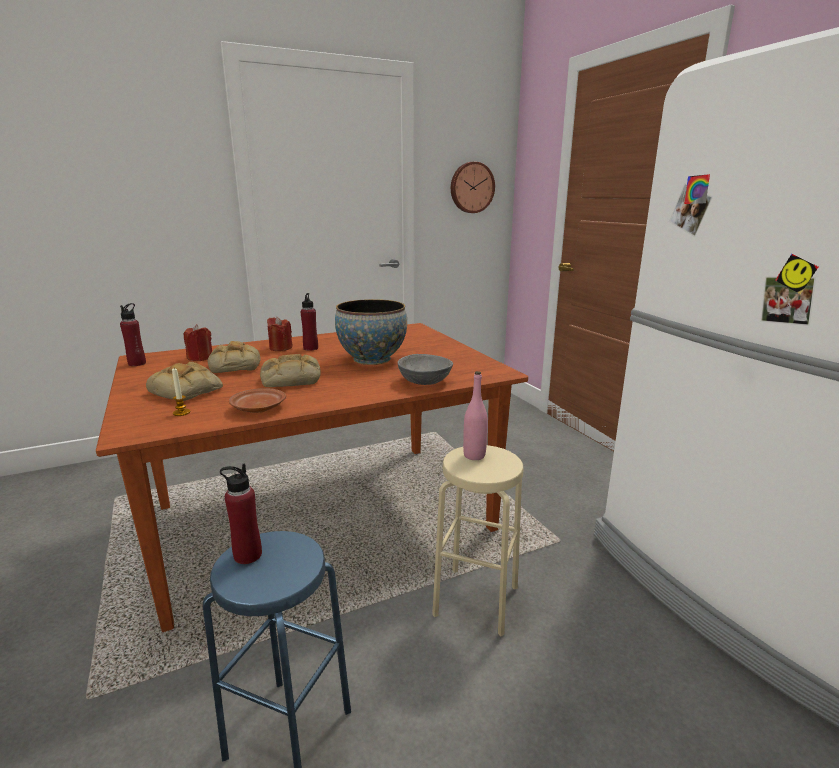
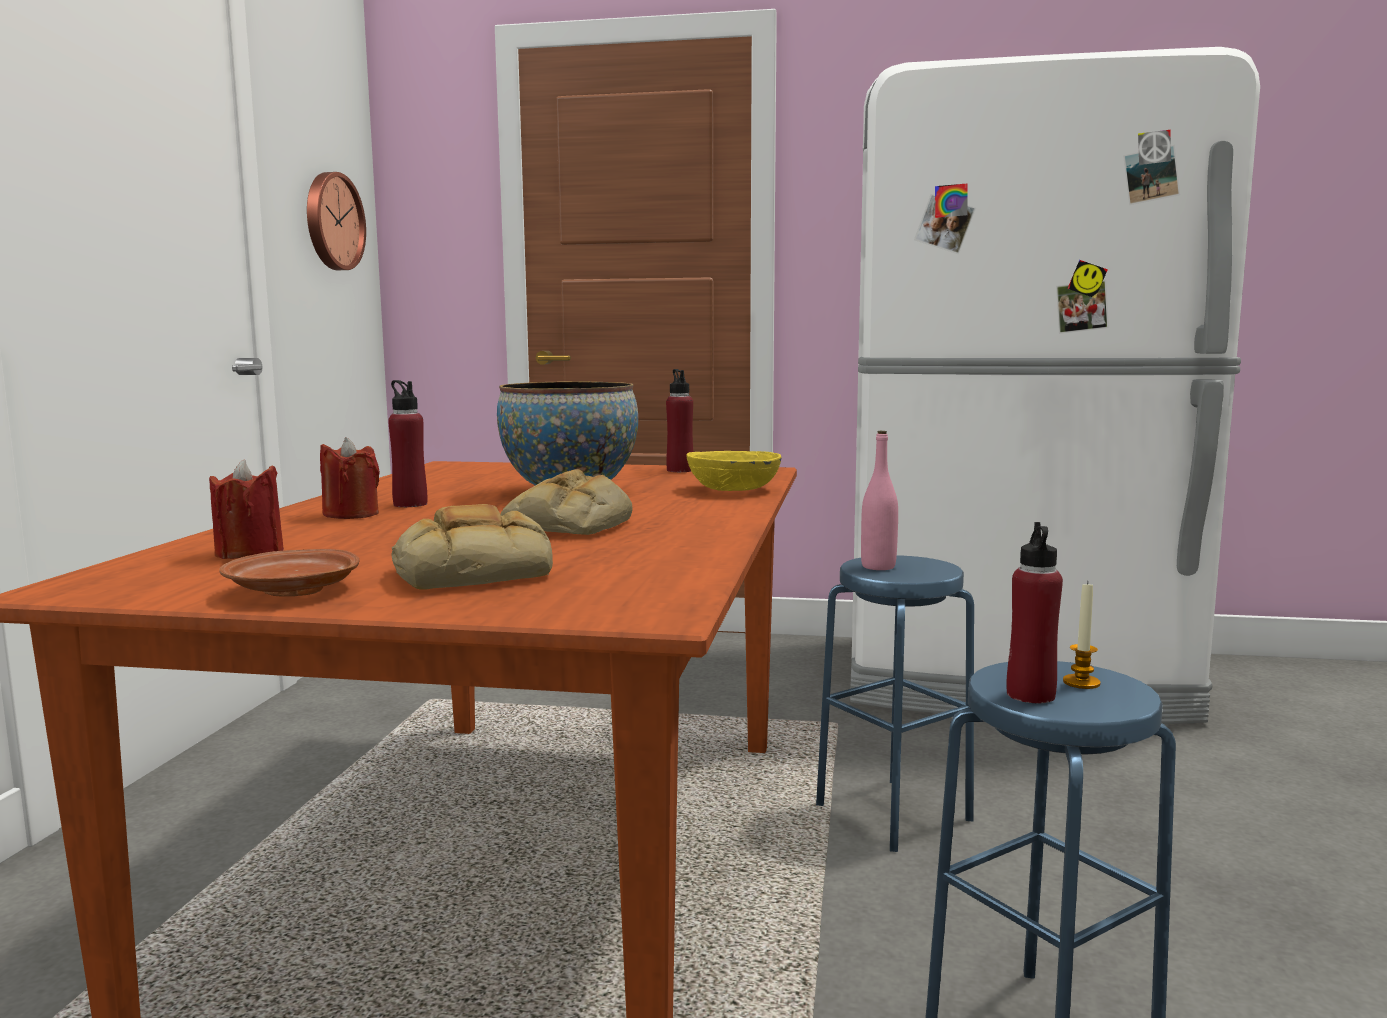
camera: 55 degrees left, 10 degrees down
(137, 363) = (125, 591): red bottle -> red bottle (680, 470)
(181, 413) = (609, 582): candle -> candle (1081, 682)
(234, 365) = (384, 541): bread -> none
(258, 408) = (686, 549): brown plate -> brown plate (292, 591)
(424, 381) = (733, 490): grey bowl -> yellow bowl
(476, 601) = (893, 813): beige stool -> blue stool

